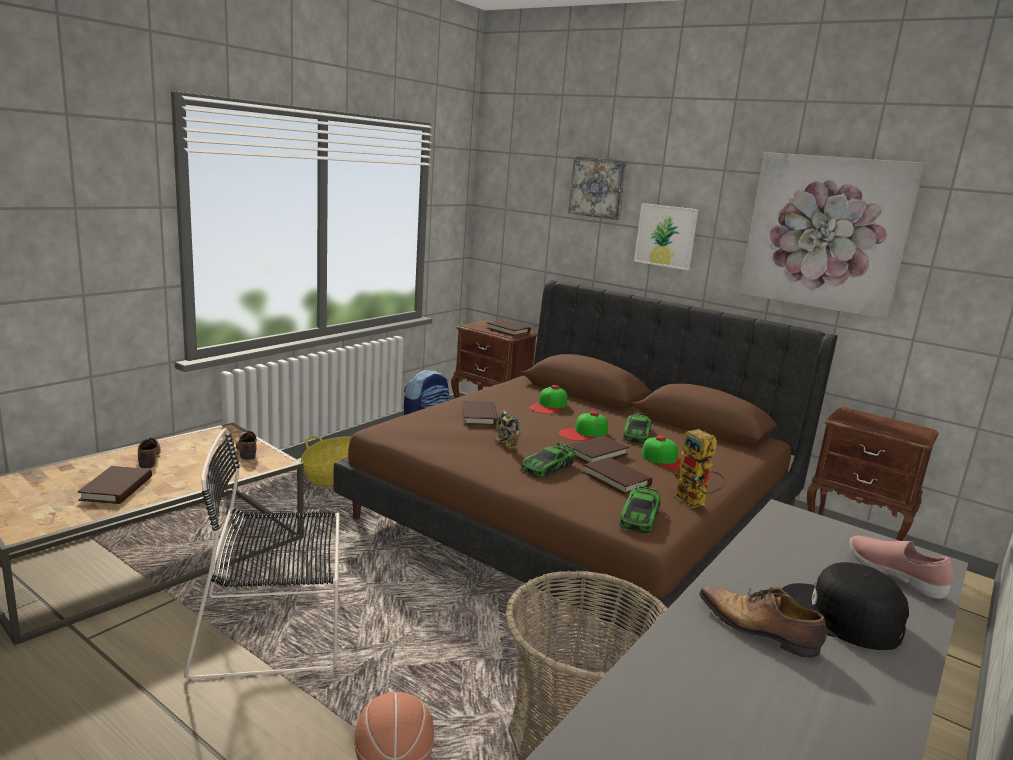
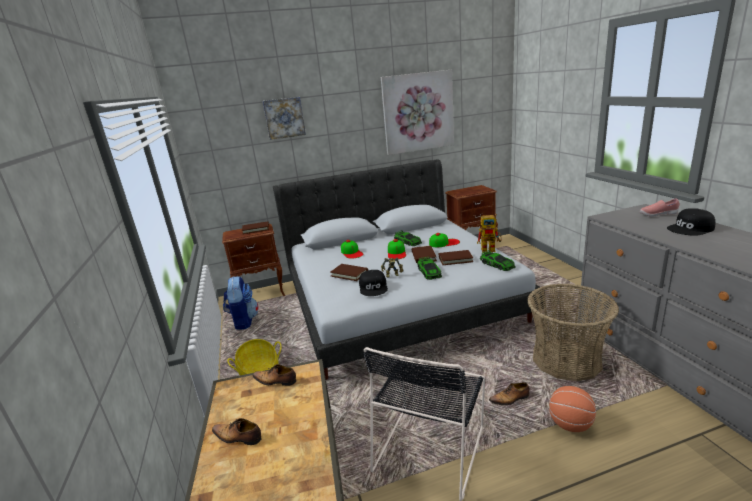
camera: 50 degrees left, 5 degrees up
(116, 488) = (284, 464): brown book -> none
(455, 437) = (374, 287): none -> black cap
(580, 520) = (397, 301): brown bed -> grey bed
(666, 236) = (337, 136): picture -> none
(758, 630) = (704, 242): shoe -> shoe (510, 399)

